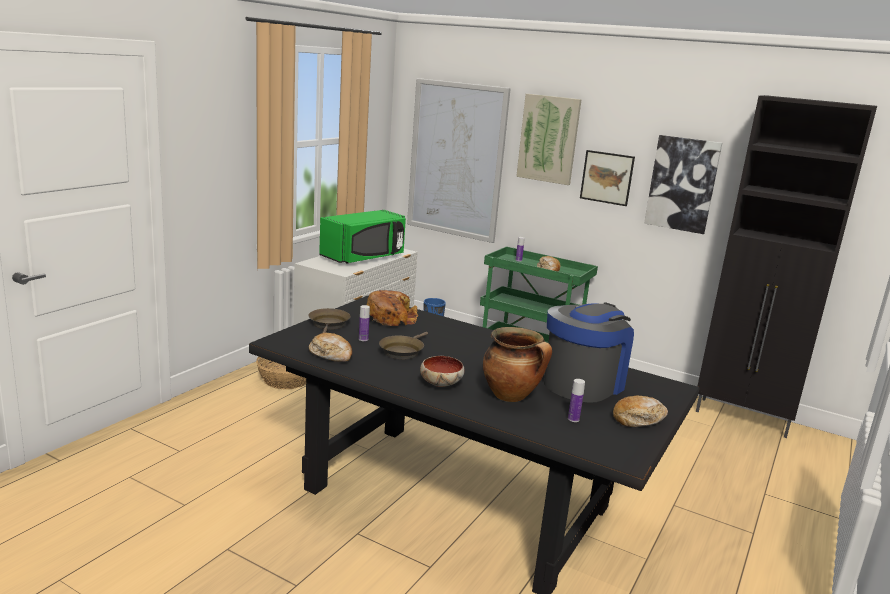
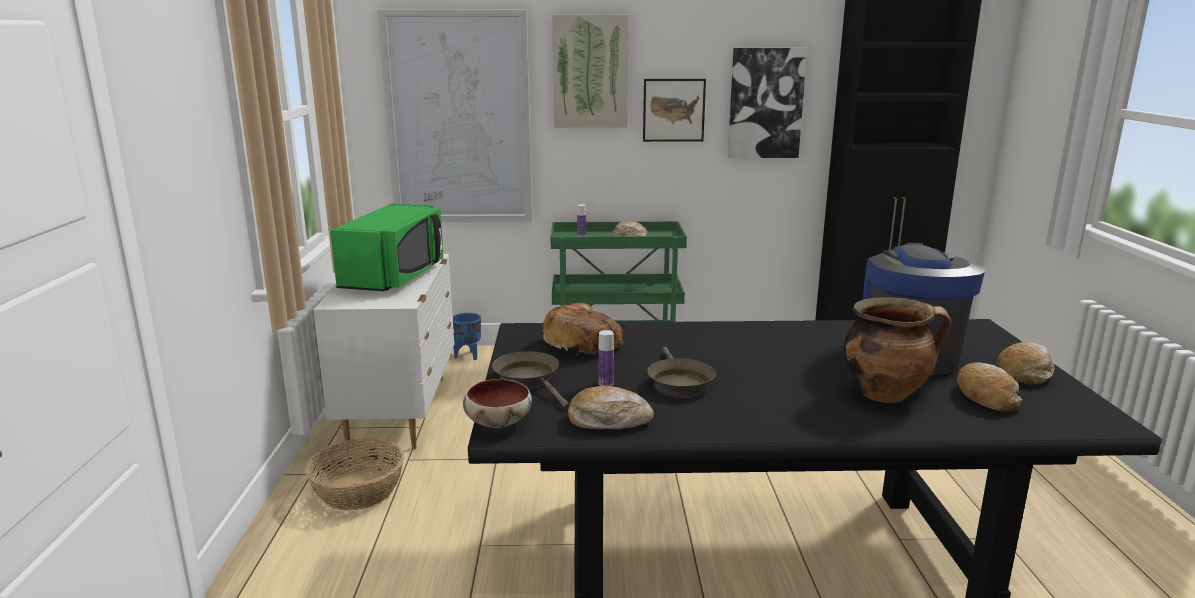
camera: 30 degrees left, 0 degrees up
(440, 383) = (795, 407): bowl -> bowl (497, 422)
(573, 419) = (984, 397): bottle -> bread

